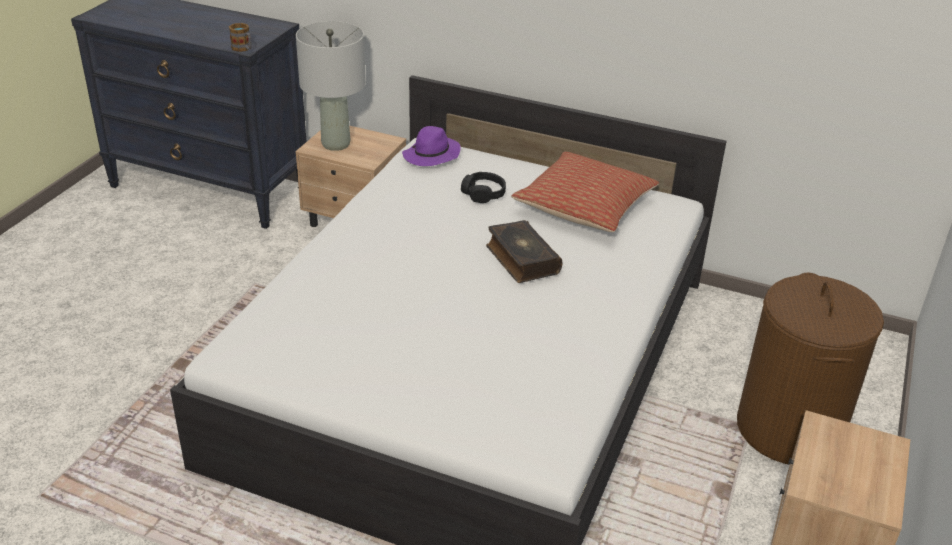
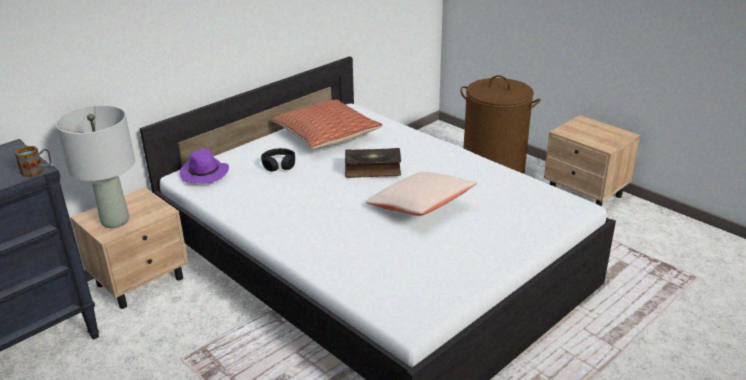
camera: 65 degrees left, 5 degrees down
(456, 316) = (420, 207): none -> beige pillow

